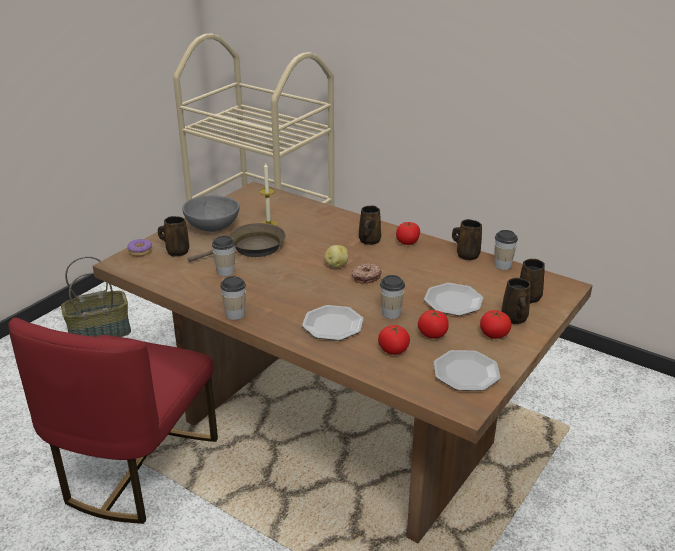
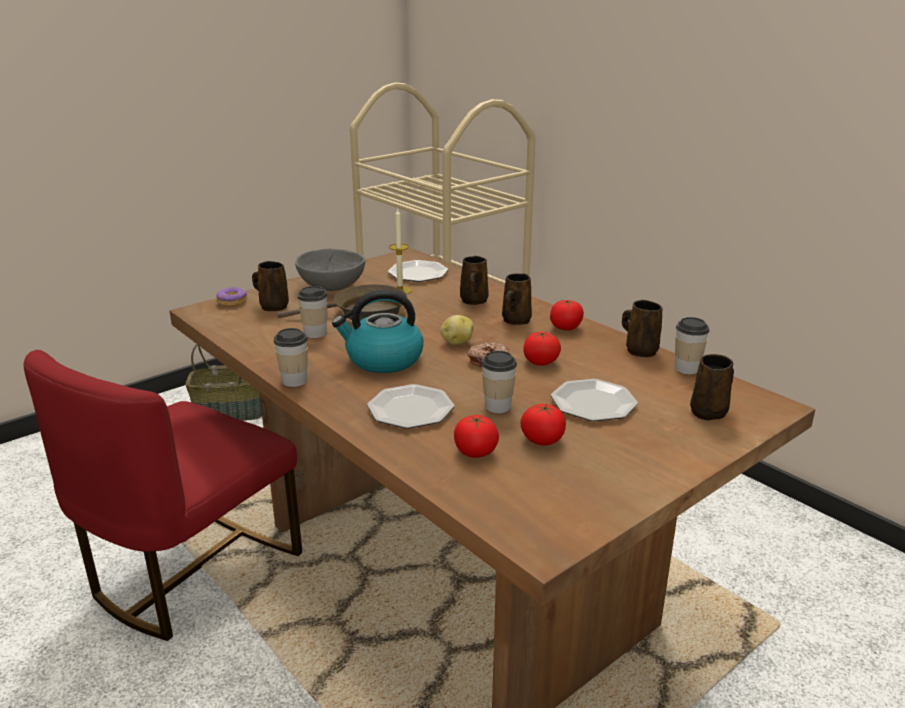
camera: 15 degrees right, 5 degrees down
(290, 287) = (383, 360): none -> kettle
(466, 372) = (566, 497): plate -> plate (418, 273)
(494, 334) = (634, 453): tomato -> tomato (541, 362)
(514, 319) = (674, 437): brown mug -> brown mug (473, 301)

